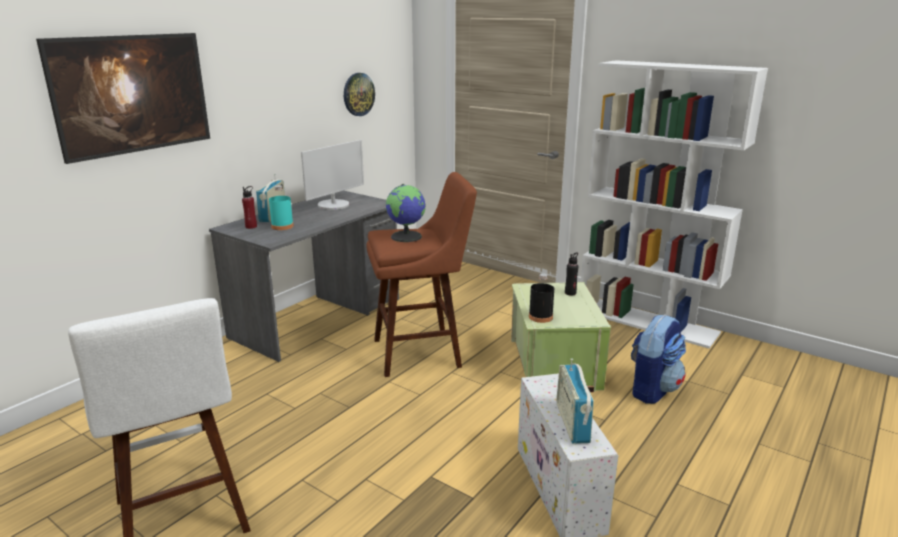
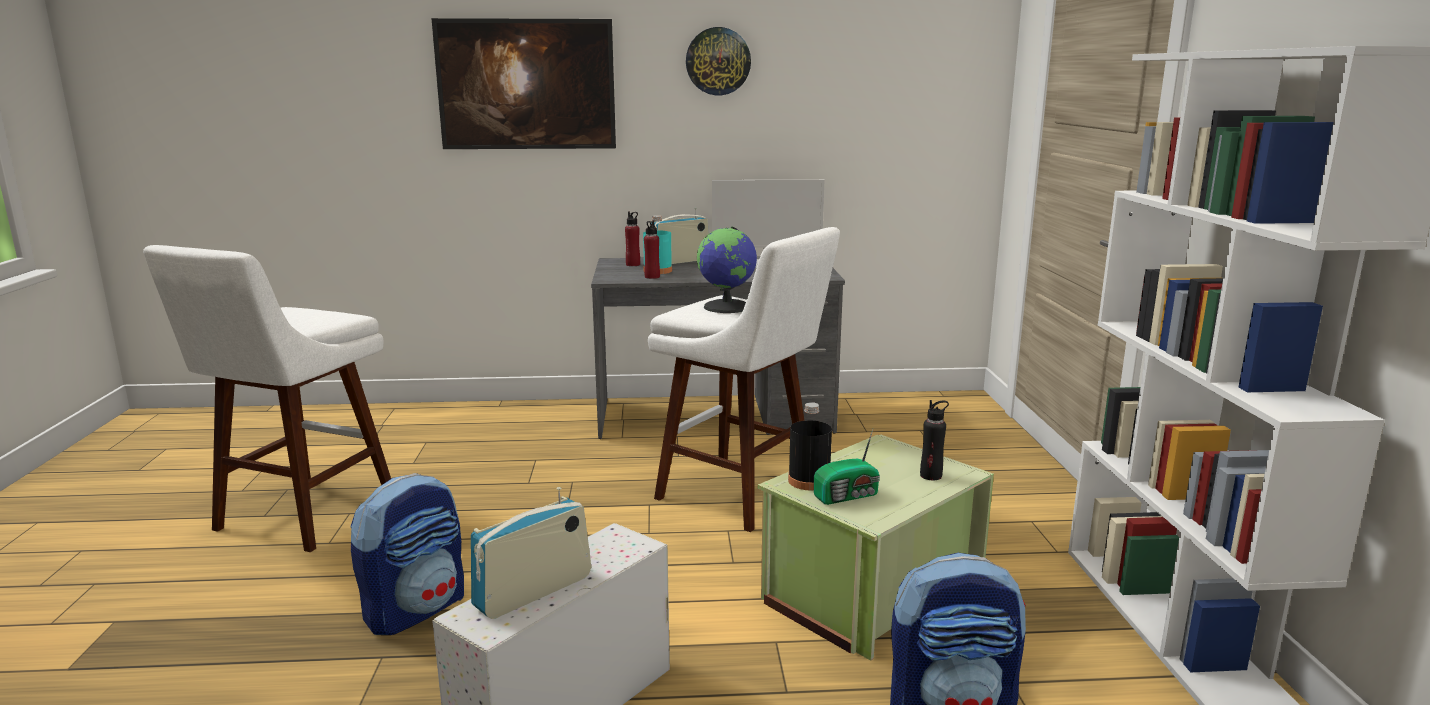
camera: 50 degrees right, 5 degrees down
(293, 231) = (652, 277): none -> red bottle
(358, 94) = (880, 121): wall clock -> wall clock (718, 61)
(396, 505) = (416, 609): none -> backpack
(422, 352) = (742, 495): brown stool -> white stool
(567, 316) = (848, 496): none -> radio

